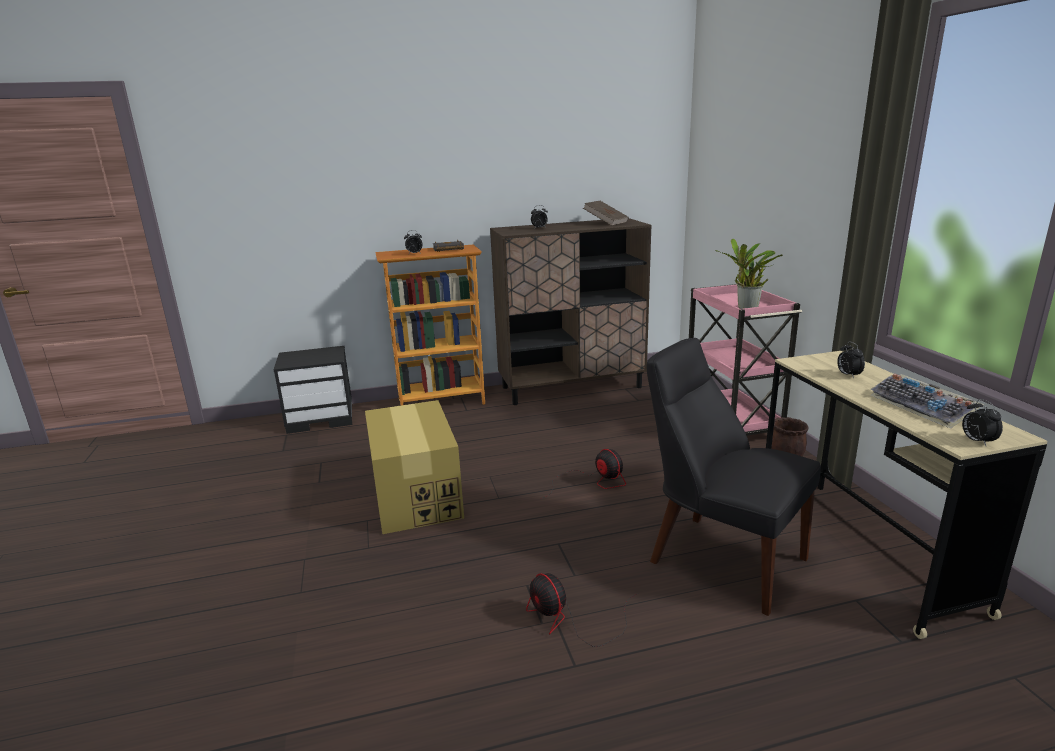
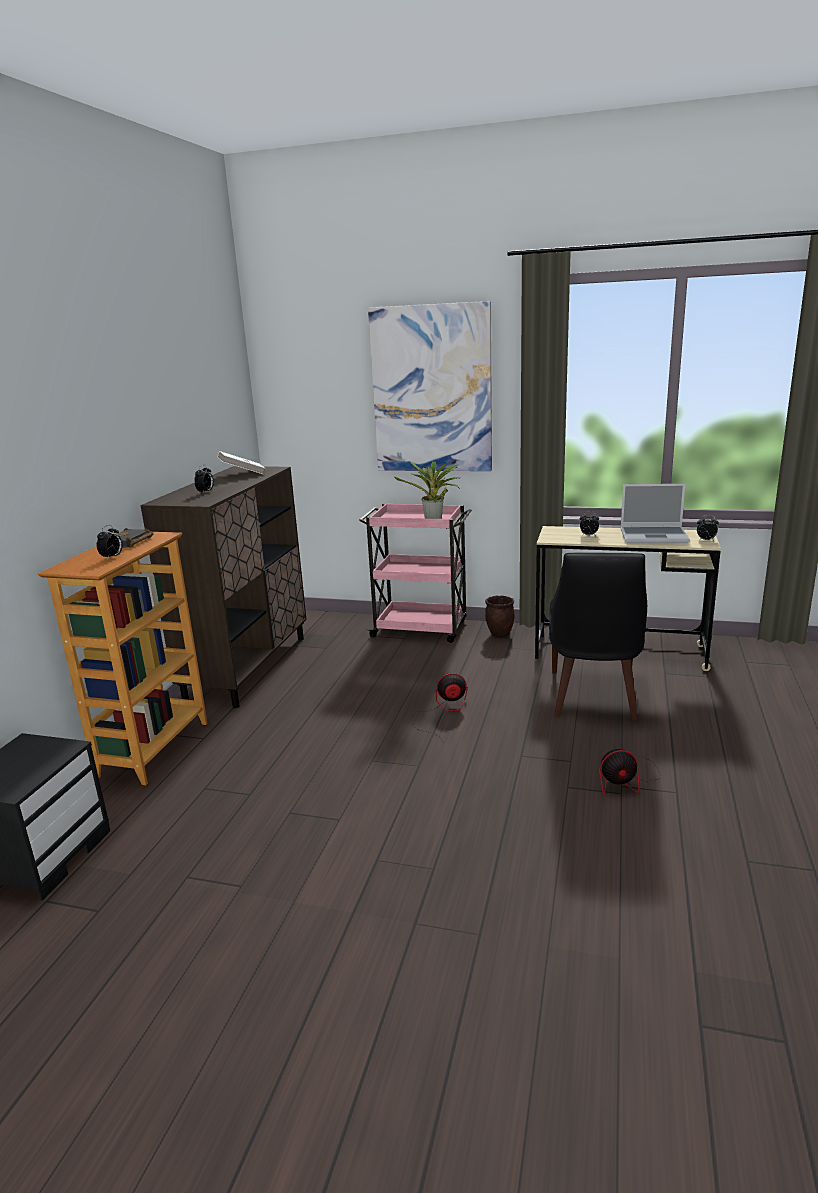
camera: 60 degrees left, 0 degrees up
(416, 495) = (360, 815): cardboard box -> none
(606, 223) = (242, 474): brown book -> white book
(720, 558) = (593, 697): black chair -> black chair turned 60 degrees counterclockwise
(797, 162) = (431, 390): none -> picture
(924, 407) = (654, 536): keyboard -> laptop

